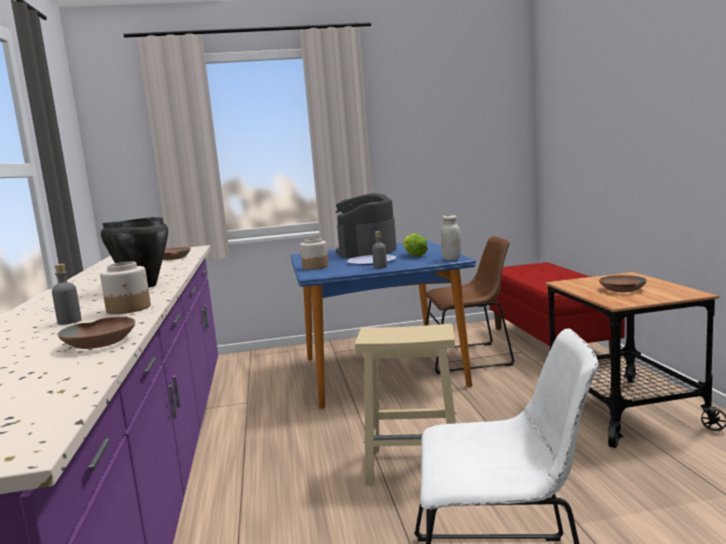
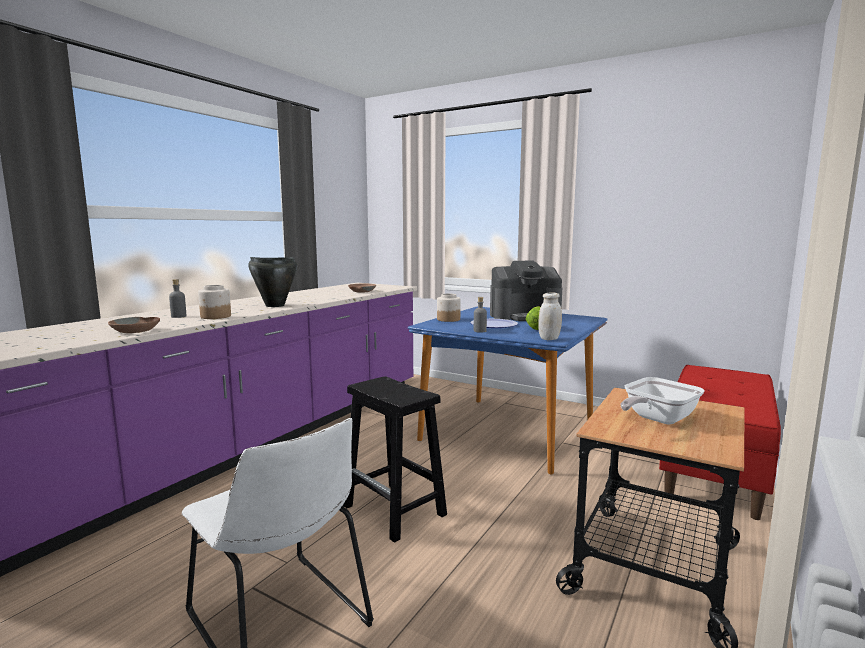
camera: 40 degrees right, 0 degrees up
(367, 251) = (524, 316): coffee machine -> coffee machine turned 150 degrees counterclockwise
(416, 464) = (395, 511): beige stool -> black stool
(470, 357) = (602, 450): brown chair -> none
(621, 289) = (656, 419): brown bowl -> frying pan

